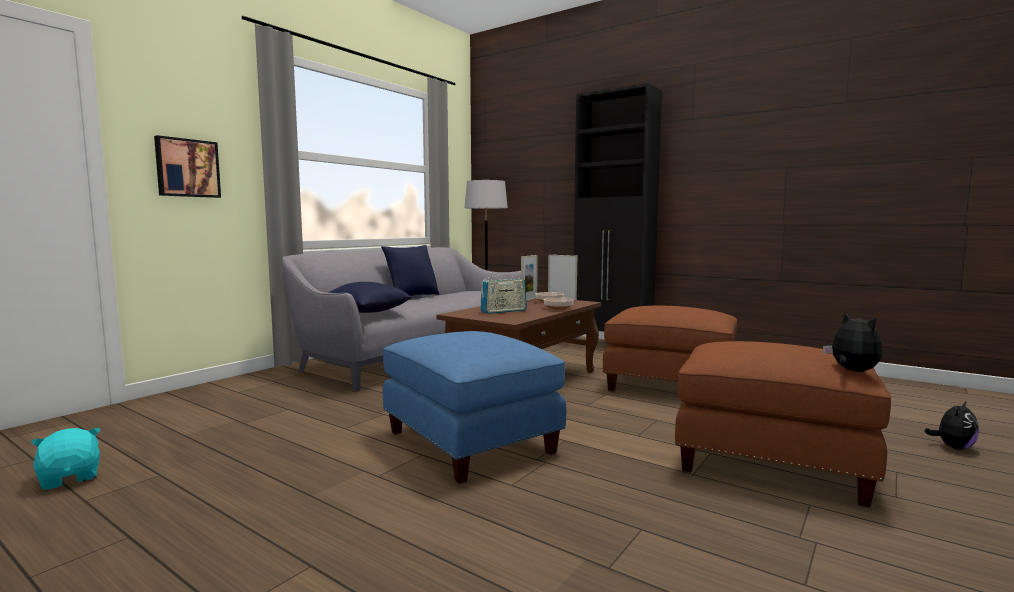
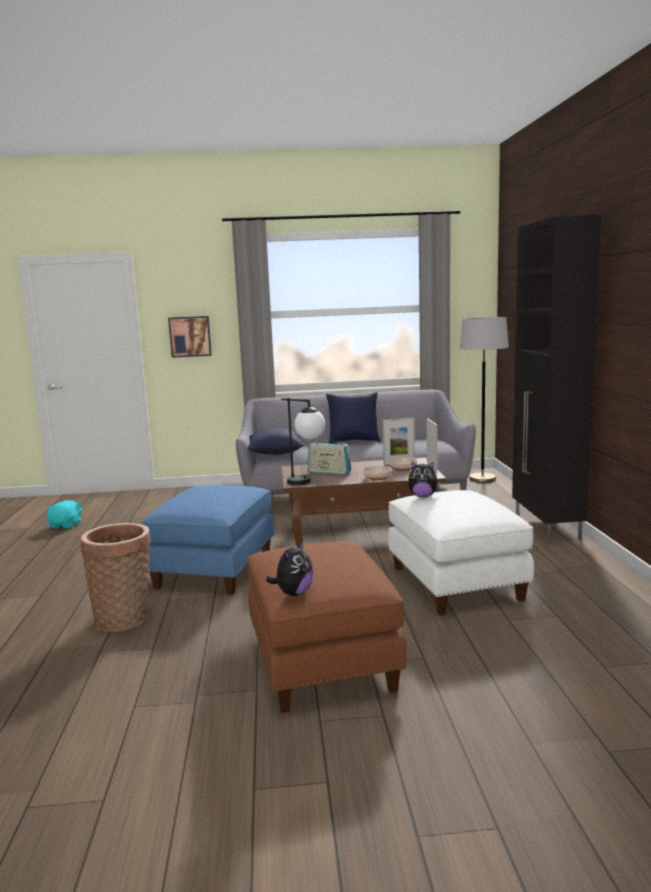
camera: 50 degrees right, 5 degrees up
(519, 319) = (307, 483): none -> table lamp
(524, 524) = (125, 618): none -> basket
(670, 386) = (457, 583): brown ottoman -> white ottoman
(953, 447) = (513, 738): plush toy -> plush toy (423, 496)

